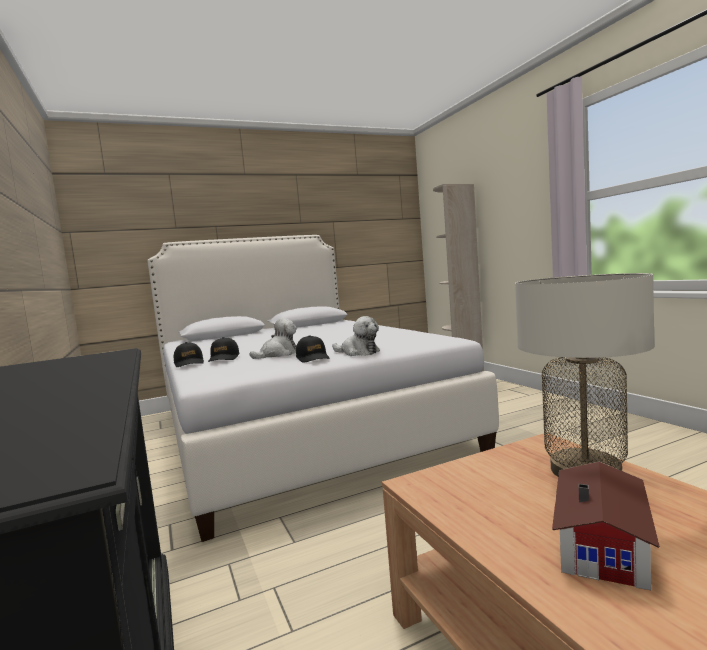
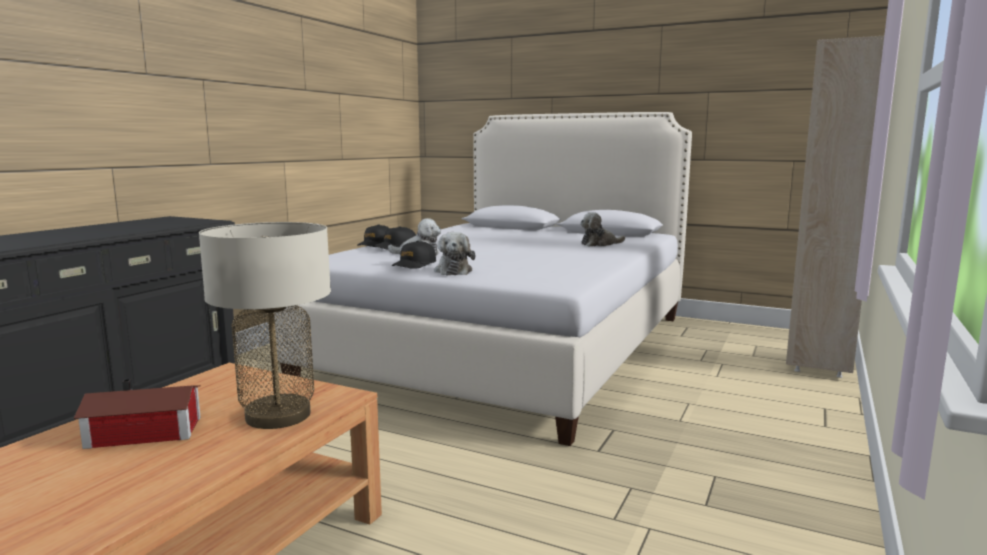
camera: 50 degrees right, 5 degrees up
(342, 327) = (599, 244): none -> plush toy

